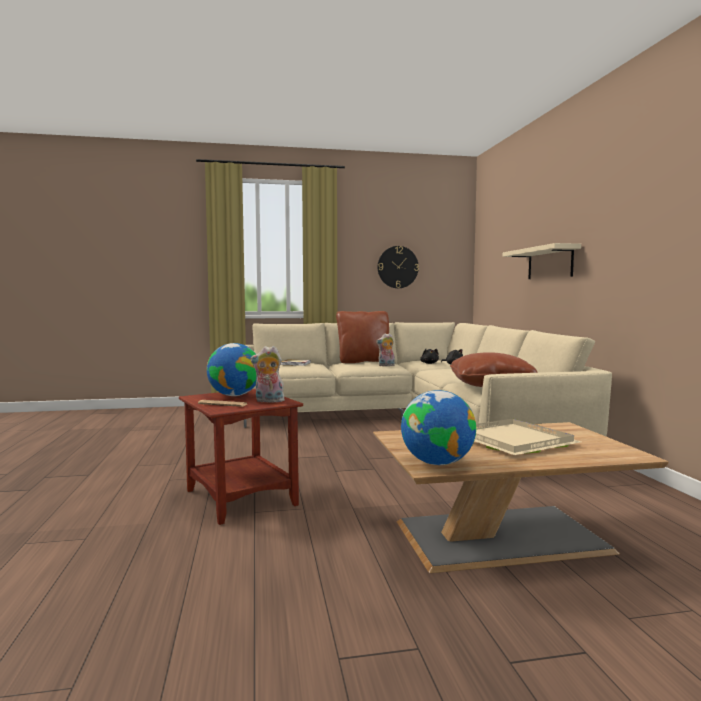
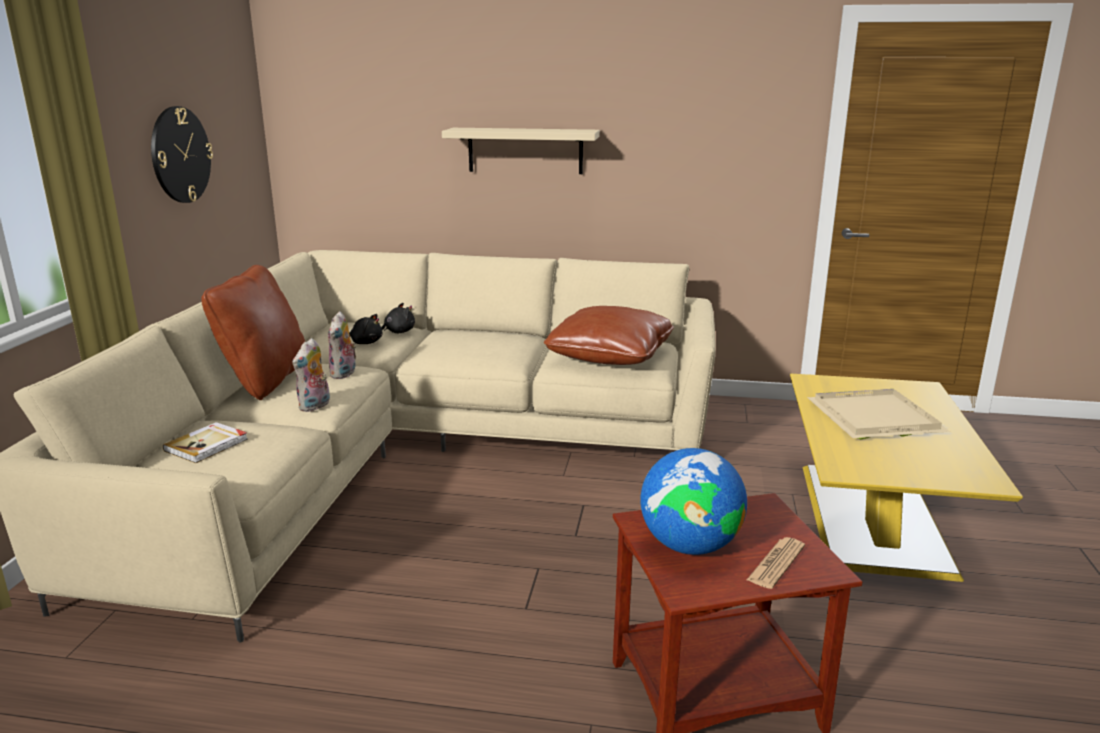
camera: 70 degrees left, 15 degrees up
(268, 401) = (756, 518): plush toy -> plush toy (315, 406)
(437, 463) = (967, 473): globe -> none
(504, 536) = (872, 515): brown coffee table -> yellow coffee table

